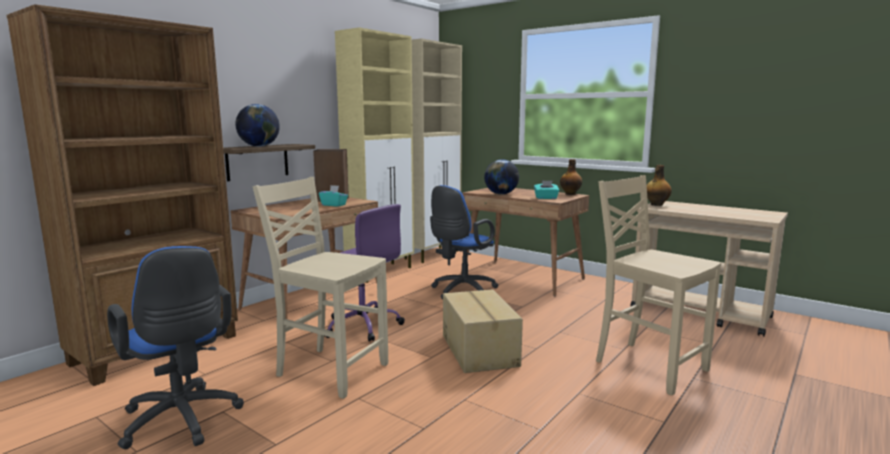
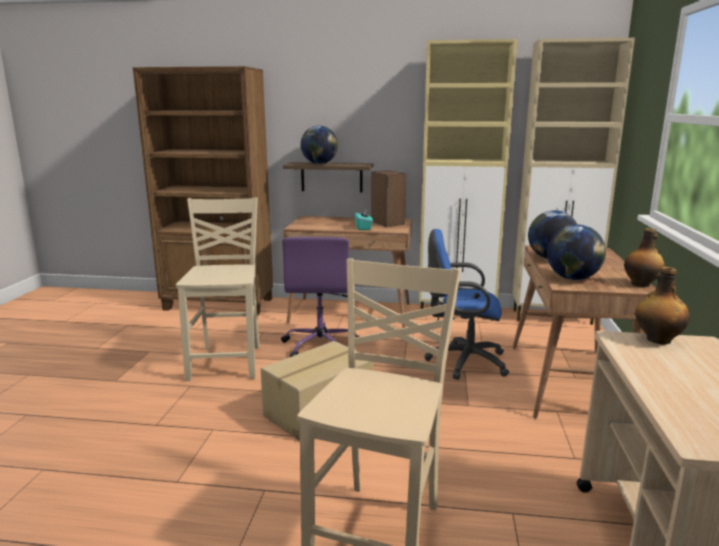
camera: 60 degrees right, 5 degrees up
(182, 422) = (132, 346): blue office chair -> none
(546, 198) = (572, 278): turquoise tissue box -> globe

